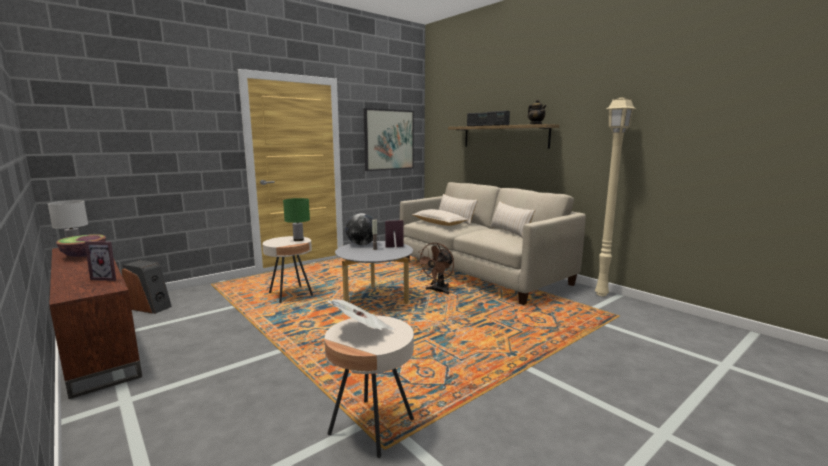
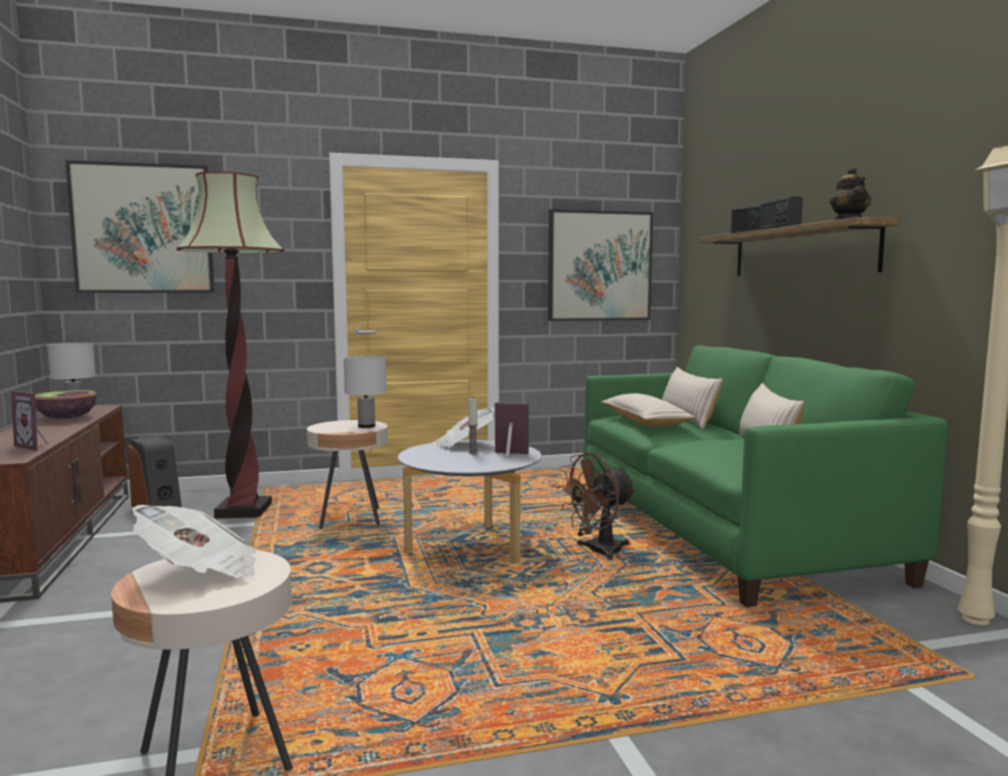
camera: 25 degrees right, 5 degrees down
(110, 117) = (143, 229): none -> picture
(216, 300) = (244, 511): none -> floor lamp
(298, 240) = (367, 426): green table lamp -> white table lamp
(361, 244) = (463, 444): globe -> newspaper
(482, 273) = (725, 531): beige sofa -> green sofa

